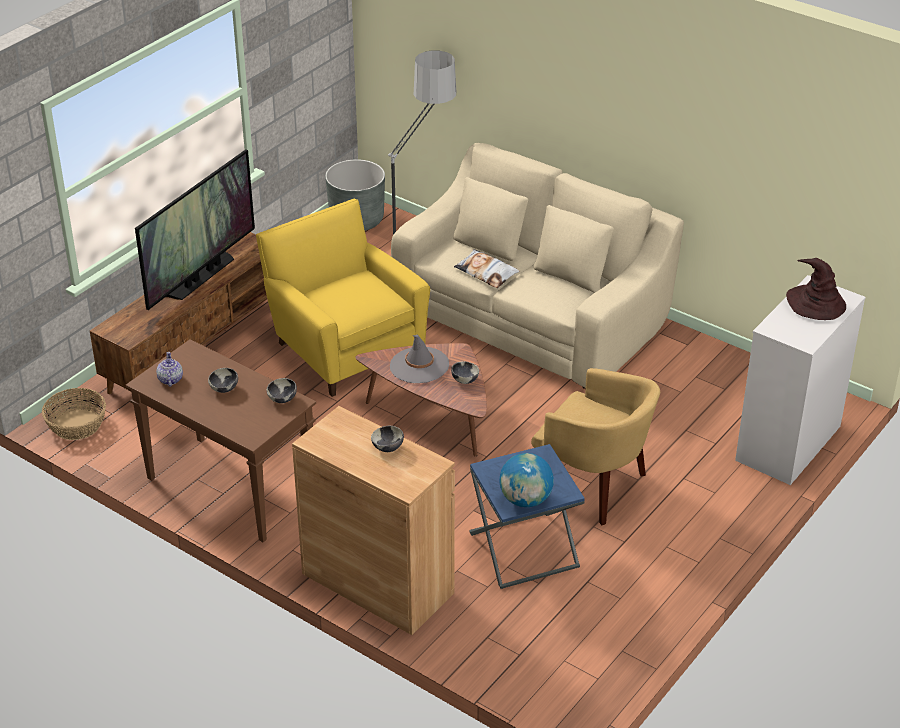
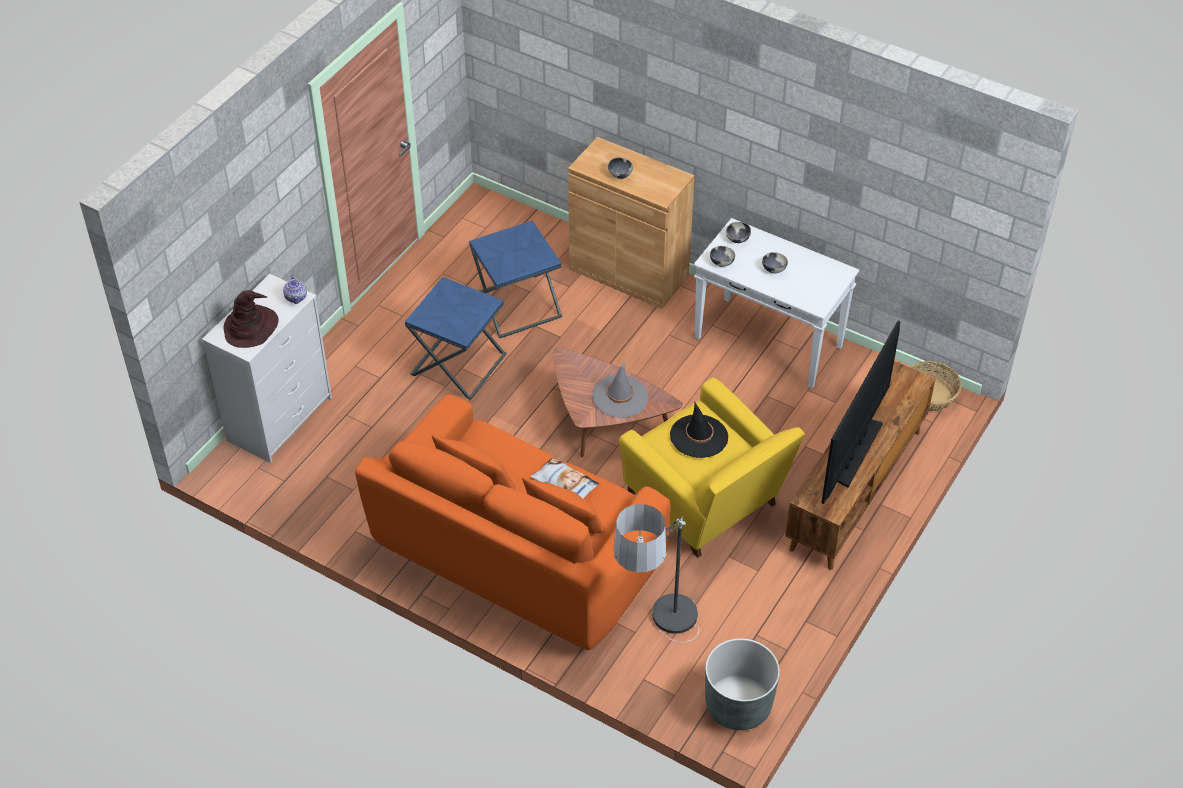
camera: 175 degrees right, 10 degrees up
(170, 380) = (823, 275): teapot -> teapot (296, 297)
(229, 489) = (769, 342): brown console table -> white console table
(350, 293) = (699, 436): none -> black hat
(464, 380) = (576, 383): bowl -> bowl (737, 239)
(526, 500) = (515, 235): globe -> none
(531, 318) = (518, 556): beige sofa -> orange sofa
(594, 487) = (458, 364): yellow armchair -> blue side table

